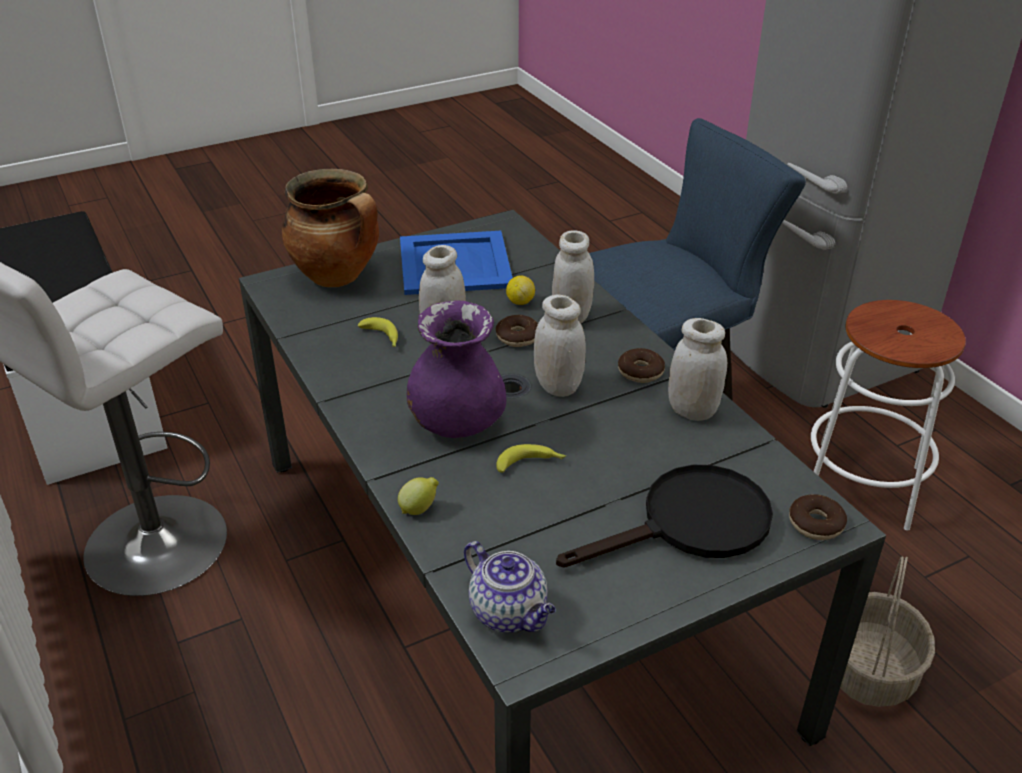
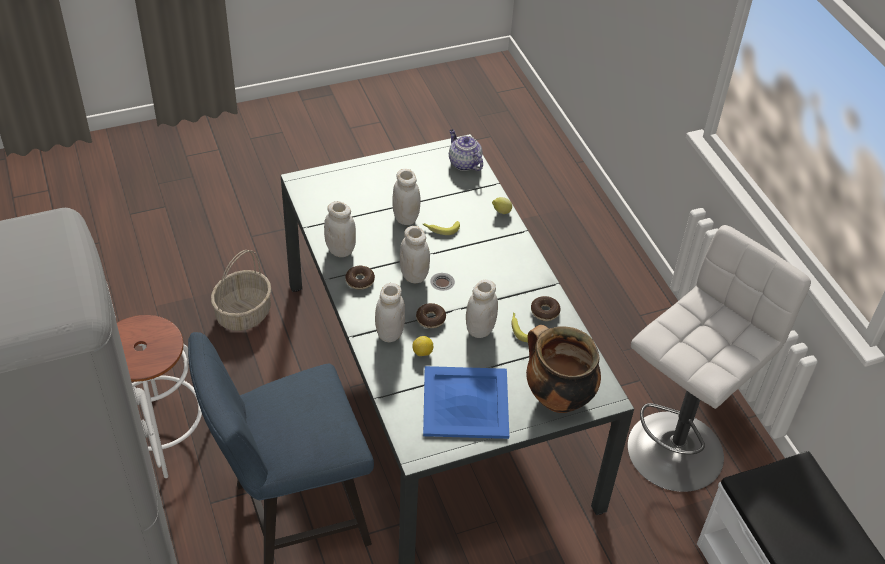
camera: 175 degrees left, 10 degrees up
(457, 423) = (477, 258): purple vase -> none
(601, 476) = (405, 218): none -> white jar
(690, 525) = (370, 189): black frying pan -> none
(816, 524) = (310, 182): donut -> donut (545, 312)

